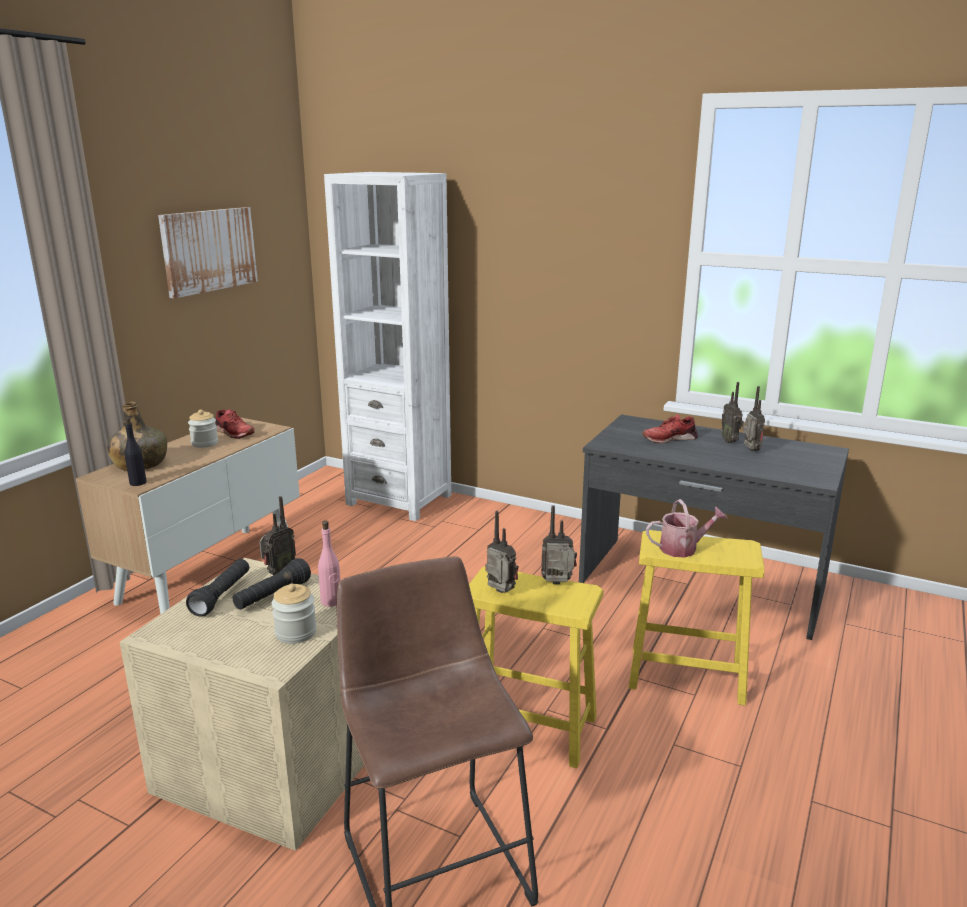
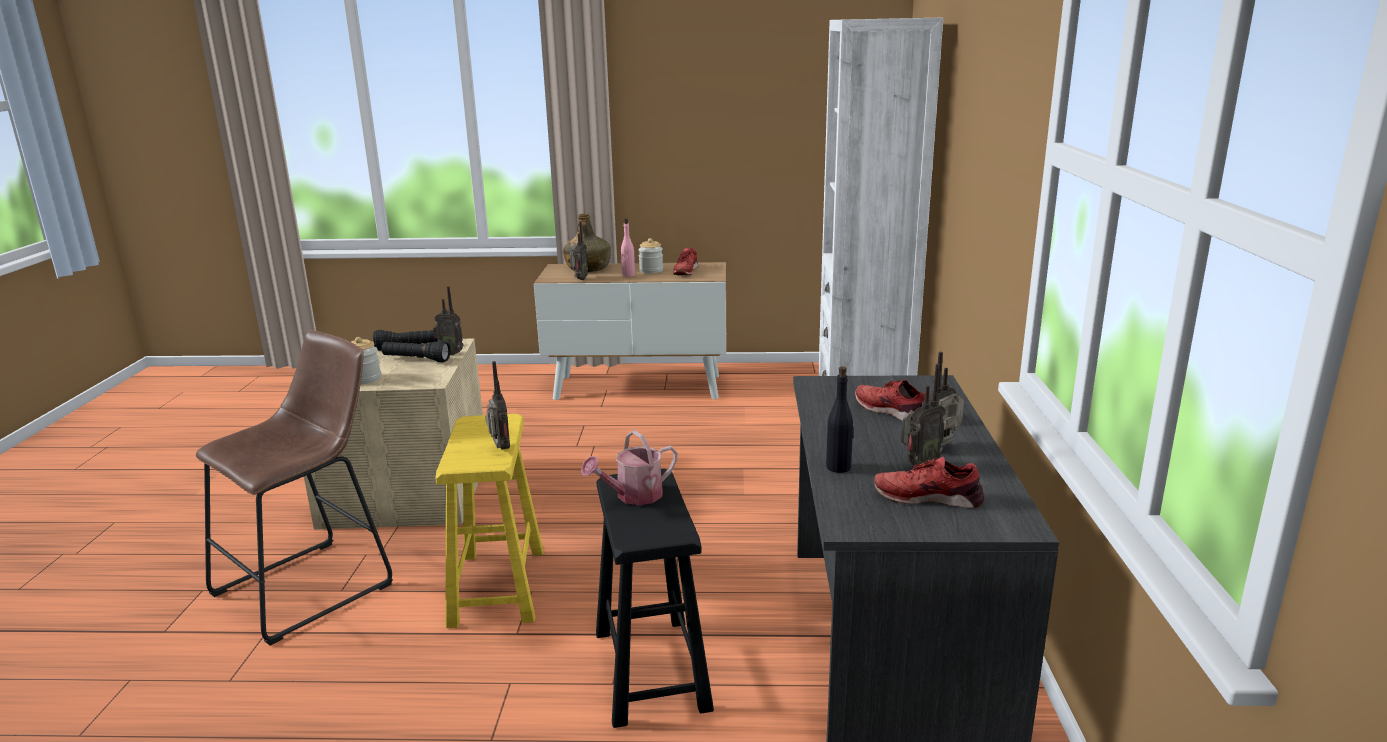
camera: 65 degrees right, 0 degrees up
(138, 483) = (554, 277): black bottle -> black bottle (839, 467)
(209, 250) = (748, 97): picture -> none
(331, 601) = (416, 377): pink bottle -> pink bottle (628, 275)
(500, 593) = (468, 429): radio -> radio (579, 279)
(683, 548) = (633, 496): watering can -> watering can turned 90 degrees clockwise
(686, 675) = (650, 670): yellow stool -> black stool
(791, 458) = (927, 497): none -> red shoe

